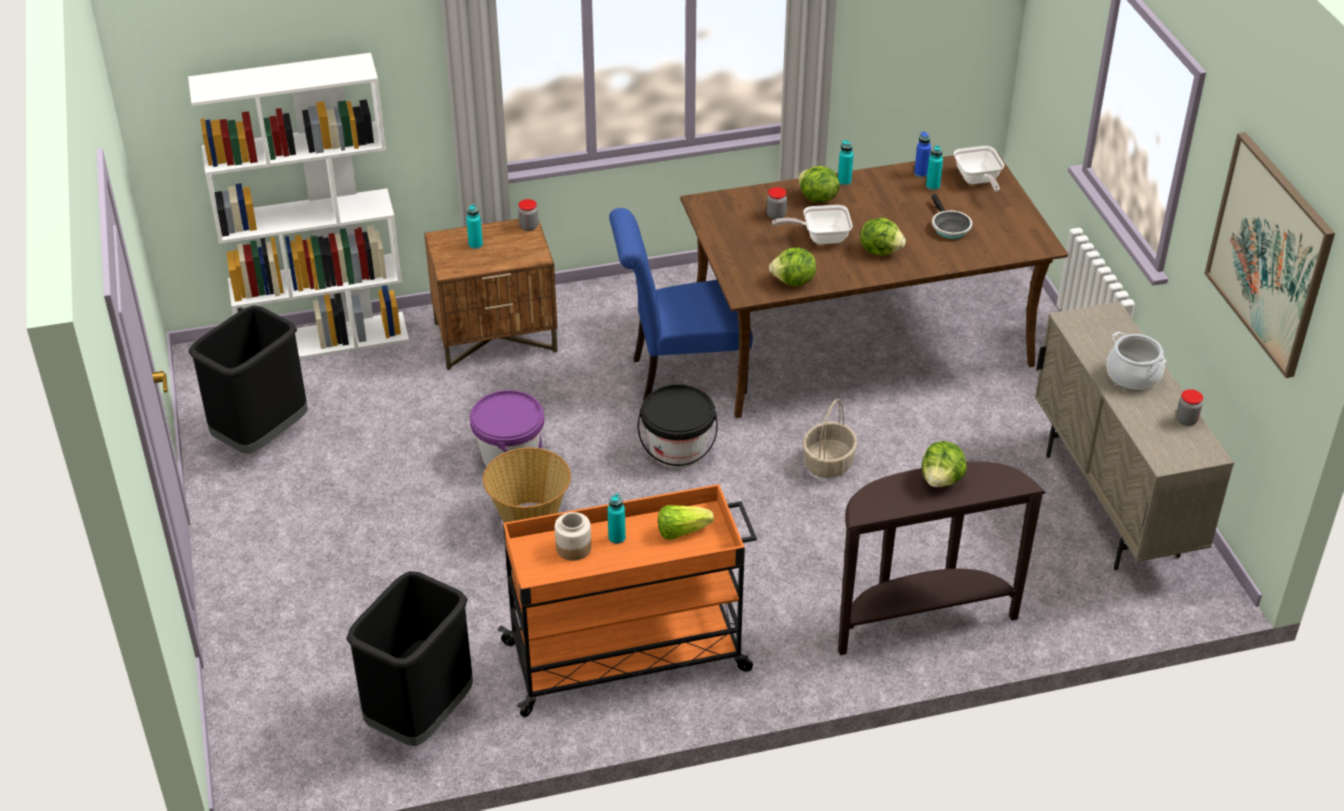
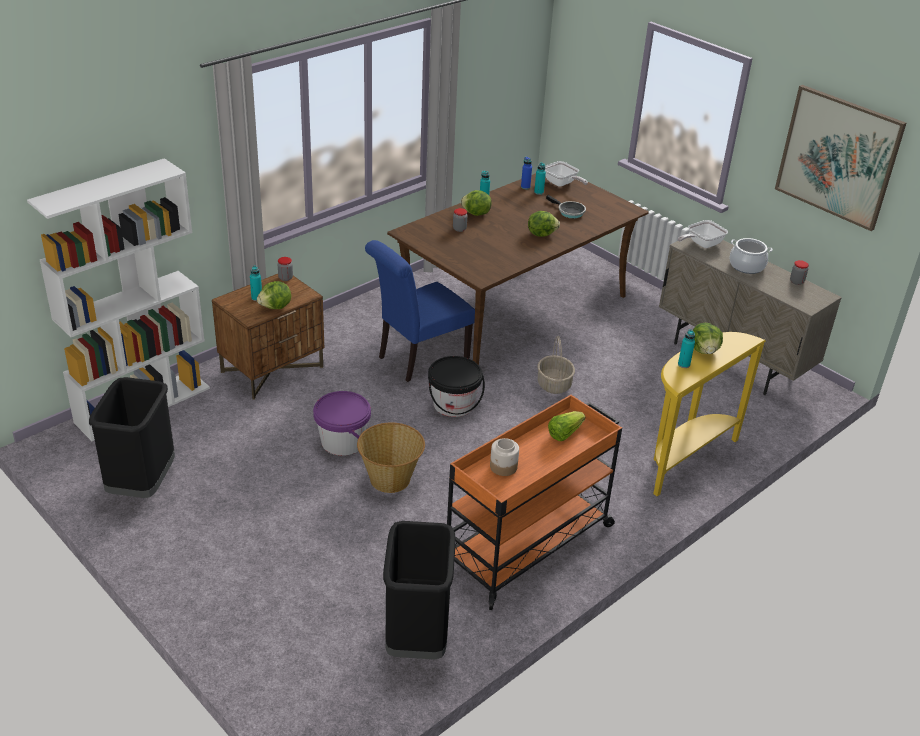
camera: 30 degrees left, 5 degrees down
(617, 538) = (526, 451): turquoise bottle -> turquoise bottle (683, 364)
(793, 282) = (505, 264): lettuce -> lettuce (276, 307)
(820, 237) = (498, 235): frying pan -> frying pan (701, 244)
(920, 619) = (684, 458): brown console table -> yellow console table

